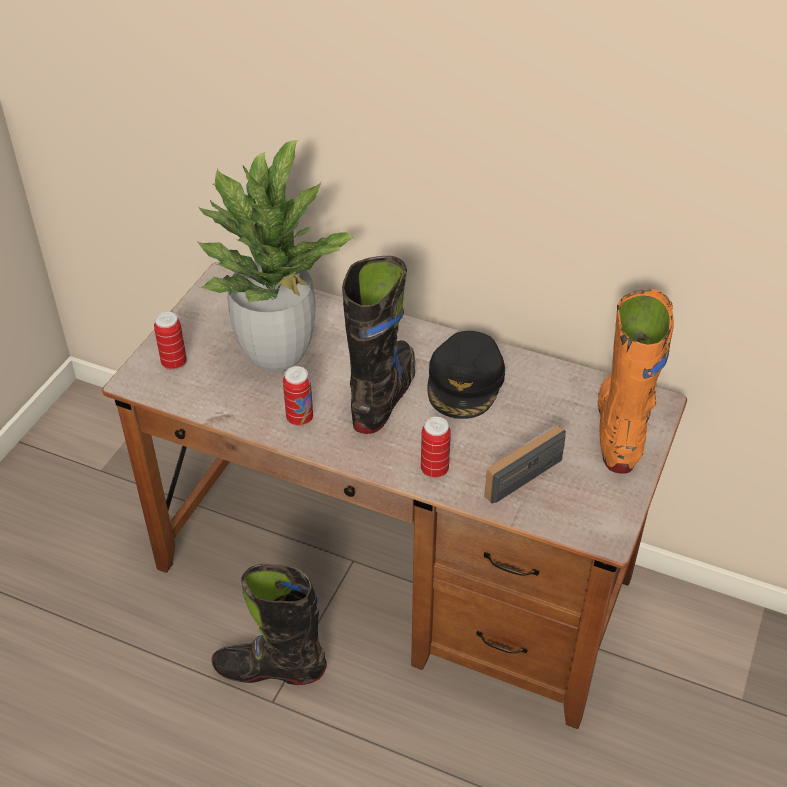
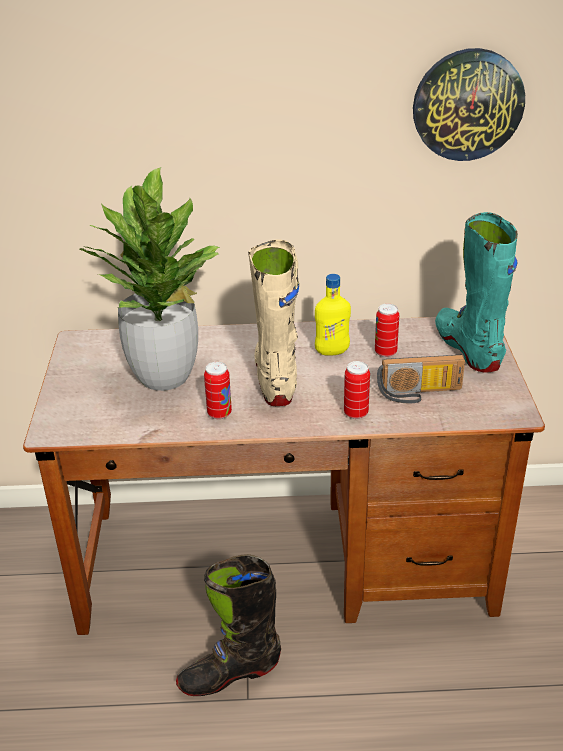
camera: 25 degrees left, 10 degrees down
(174, 363) = (78, 408): can -> can (385, 352)
(383, 396) = (276, 379): black boot -> beige boot
(466, 382) = (332, 351): black cap -> yellow bottle
(519, 471) = (419, 394): radio -> radio turned 120 degrees counterclockwise
(619, 431) = (468, 348): orange boot -> turquoise boot
(682, 150) = (467, 104): none -> wall clock

